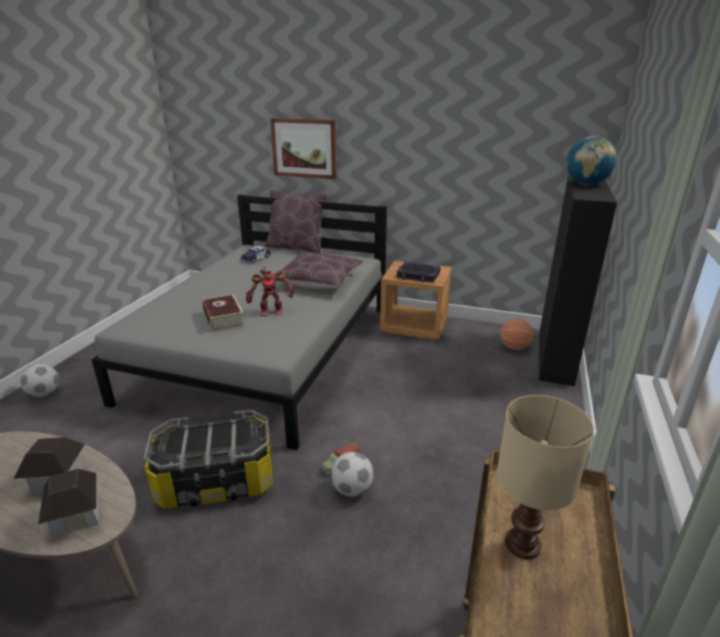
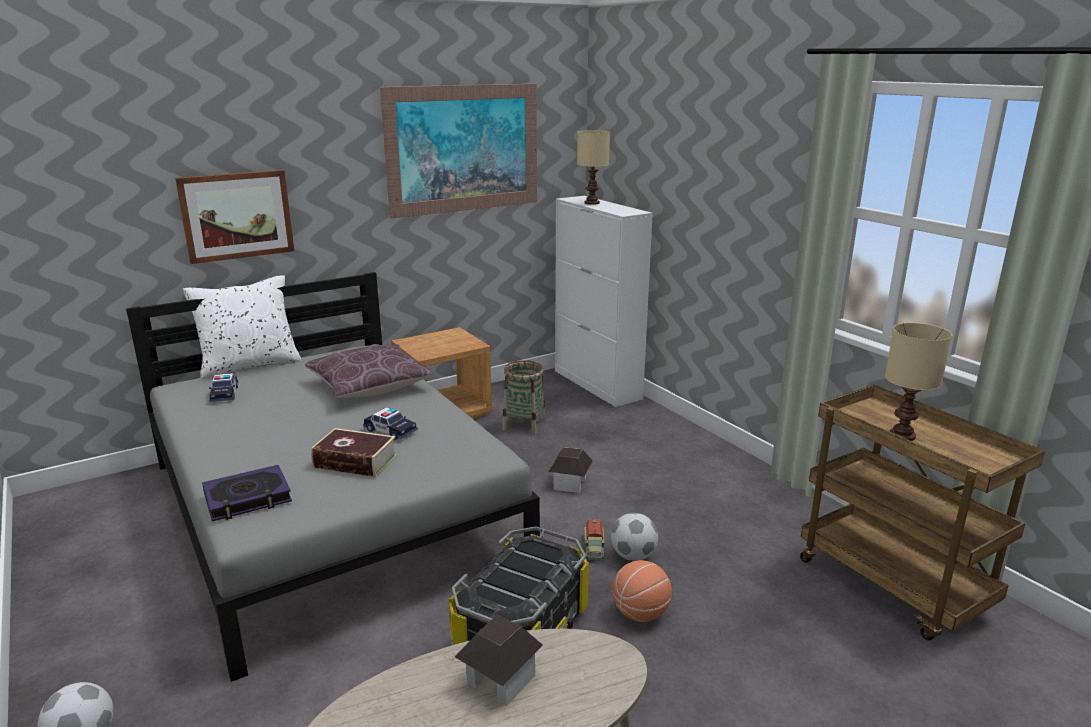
camera: 50 degrees left, 5 degrees down
(76, 518) = (586, 678): toy house -> toy house (570, 484)
(271, 311) = (390, 431): toy robot -> toy car
(296, 248) = (249, 365): brown pillow -> white pillow
(418, 275) = (447, 345): book -> book (248, 498)
(448, 358) = (524, 425): none -> basket
(481, 118) = (464, 149): none -> picture
(514, 347) = (557, 391): basketball -> basketball (640, 613)
(555, 357) = (597, 385): black cabinet -> white cabinet
(586, 184) = (592, 203): globe -> beige table lamp

